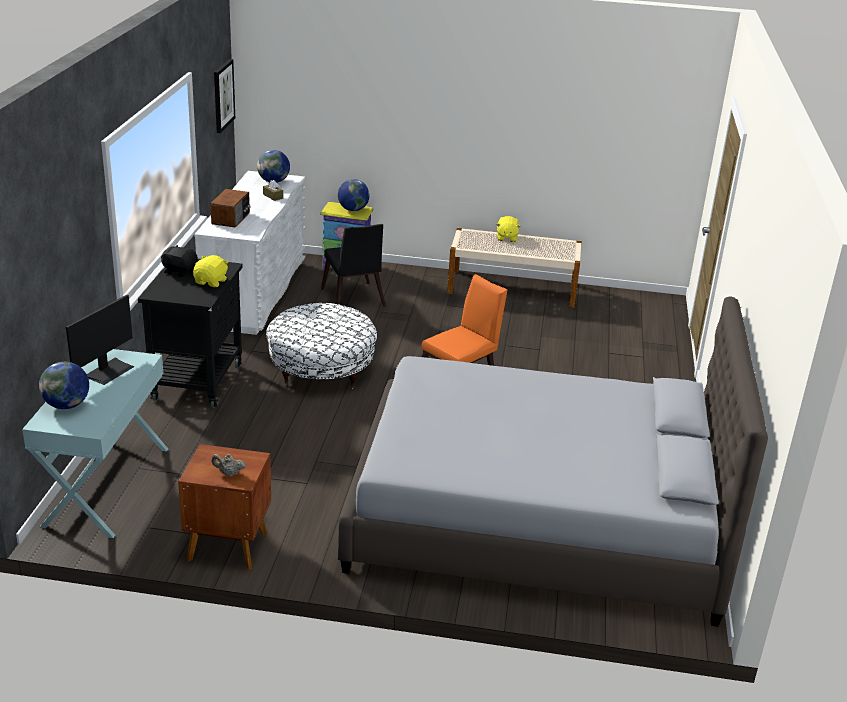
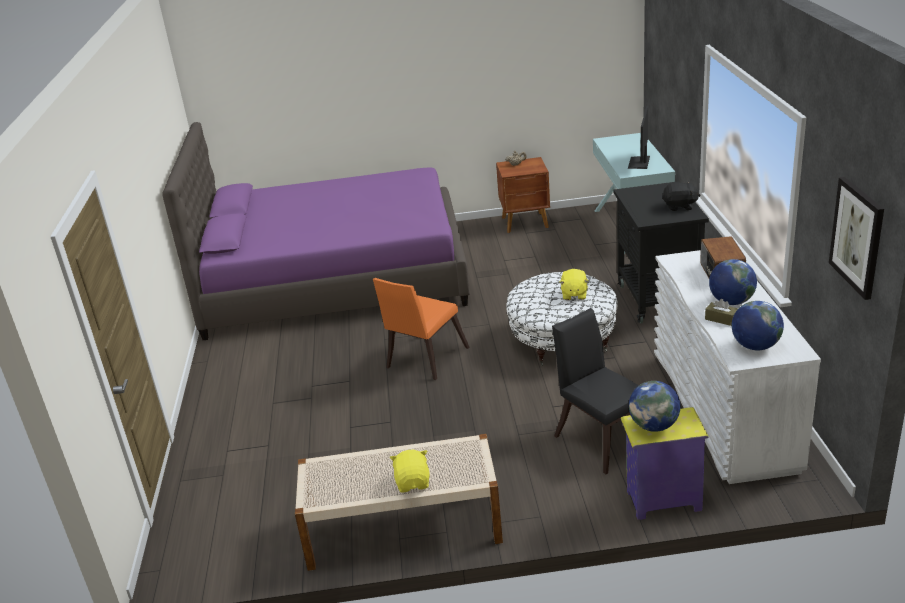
camera: 170 degrees right, 0 degrees up
(67, 405) = (636, 144): globe -> globe (731, 301)
(211, 282) = (640, 205): yellow plush toy -> yellow plush toy (574, 294)
(536, 518) = (335, 279): grey bed -> purple bed

